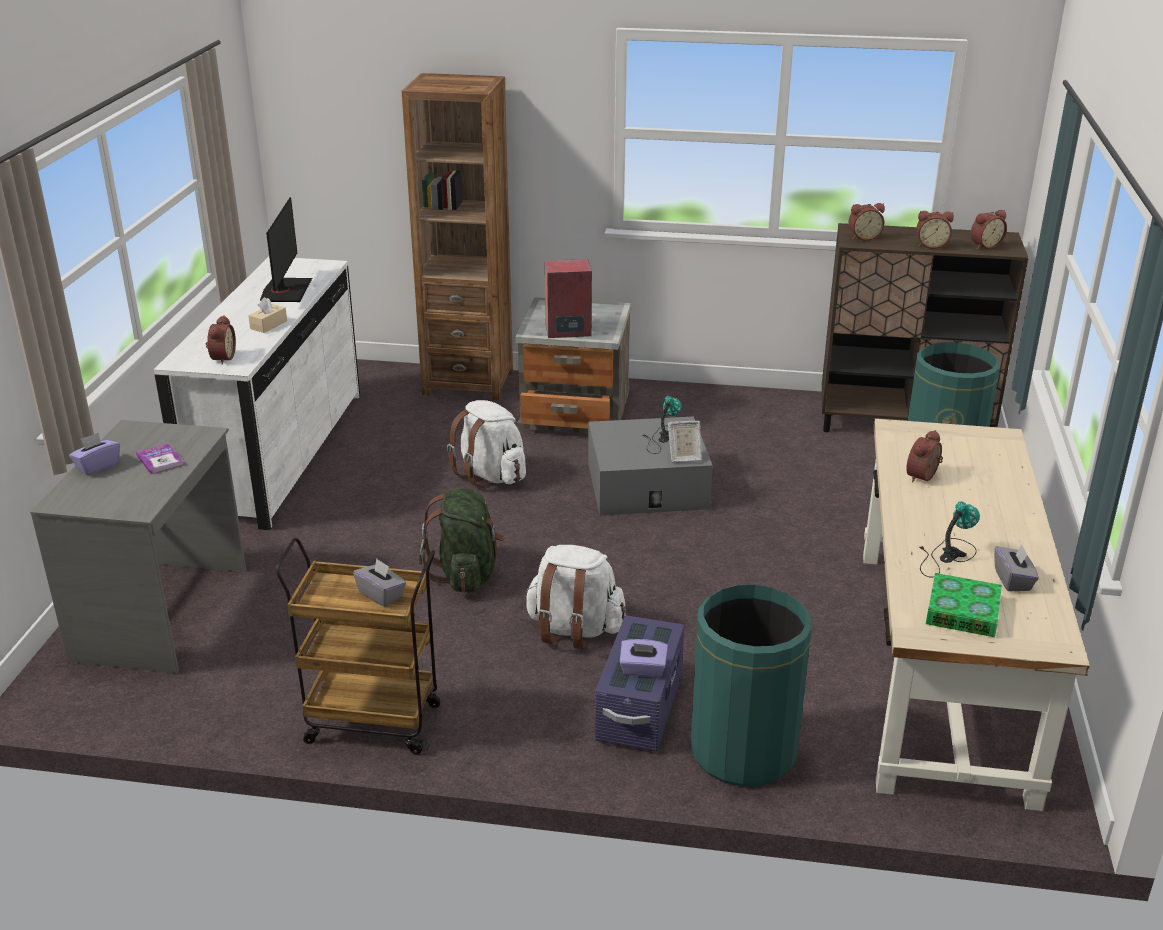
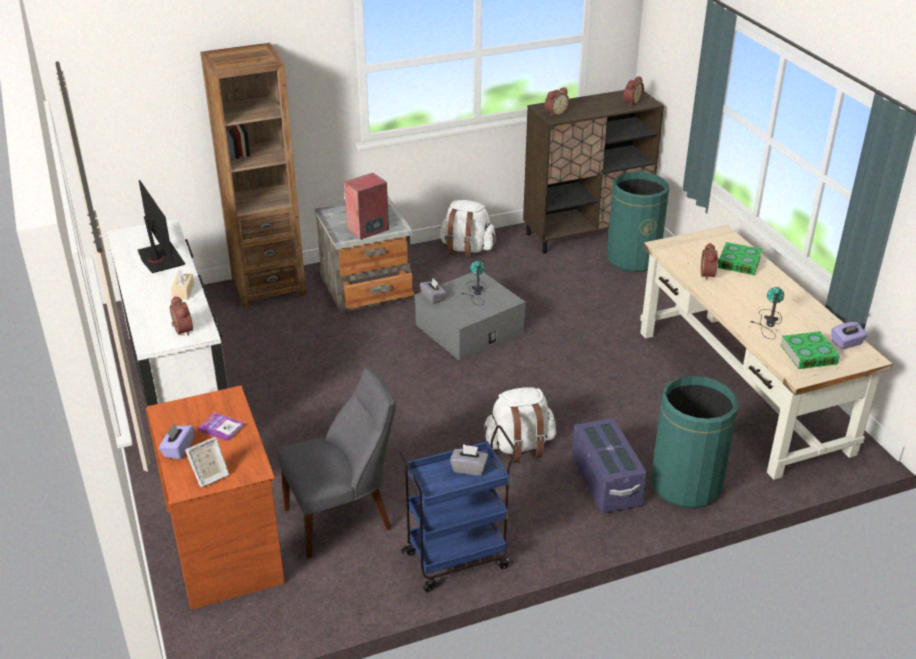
camera: 30 degrees left, 5 degrees up
(163, 614) = (226, 545): grey desk -> brown desk
(302, 631) = (343, 518): none -> grey chair
(372, 723) = (455, 561): brown cart -> blue cart
(466, 574) = (413, 434): green backpack -> none
(490, 475) = (357, 355): white backpack -> white backpack (466, 249)
(643, 670) = (619, 456): purple tissue box -> purple tissue box (846, 343)
(684, 458) = (503, 302): picture frame -> picture frame (210, 477)
(931, 245) = (601, 109): alarm clock -> none
(986, 475) = (739, 262): none -> book
(1013, 580) = (813, 326): grey tissue box -> grey tissue box (433, 298)

